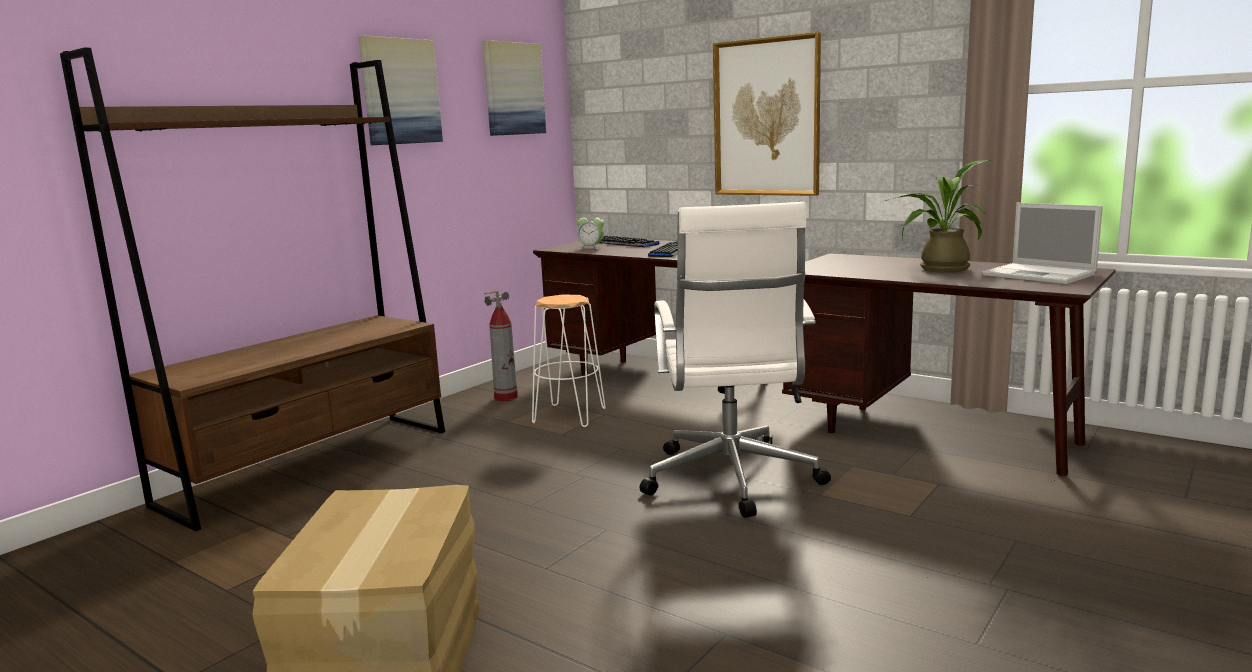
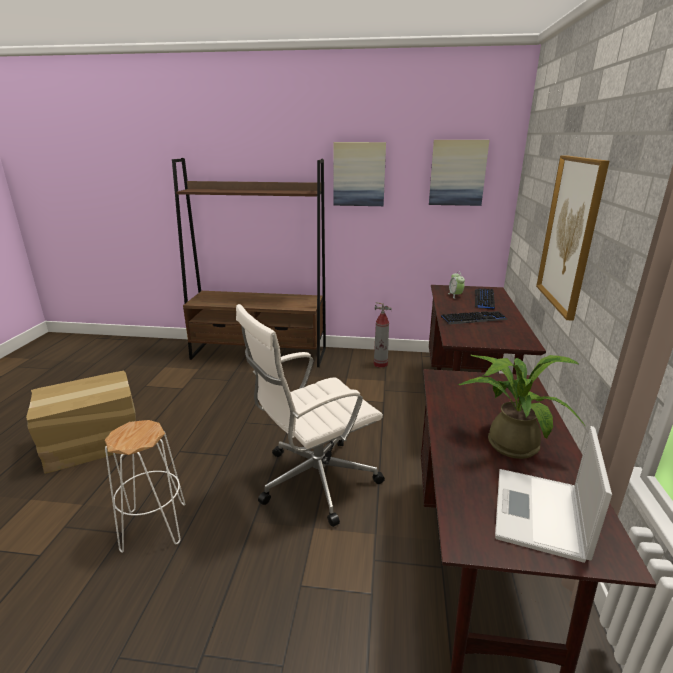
camera: 60 degrees right, 10 degrees up
(568, 416) = (370, 391): white stool -> white stool (154, 526)

